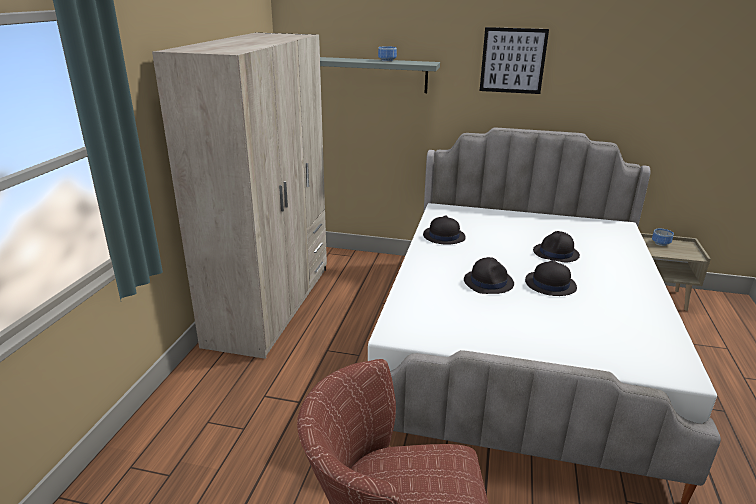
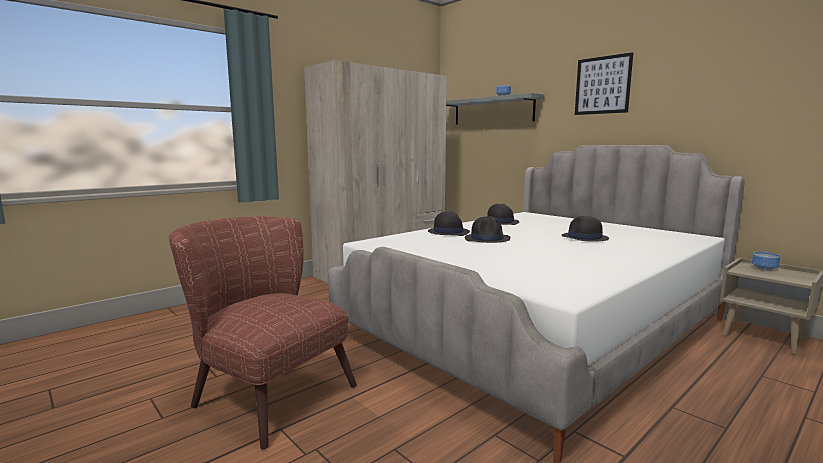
camera: 35 degrees right, 15 degrees down
(550, 284) = (540, 246): black hat -> black hat (448, 232)

